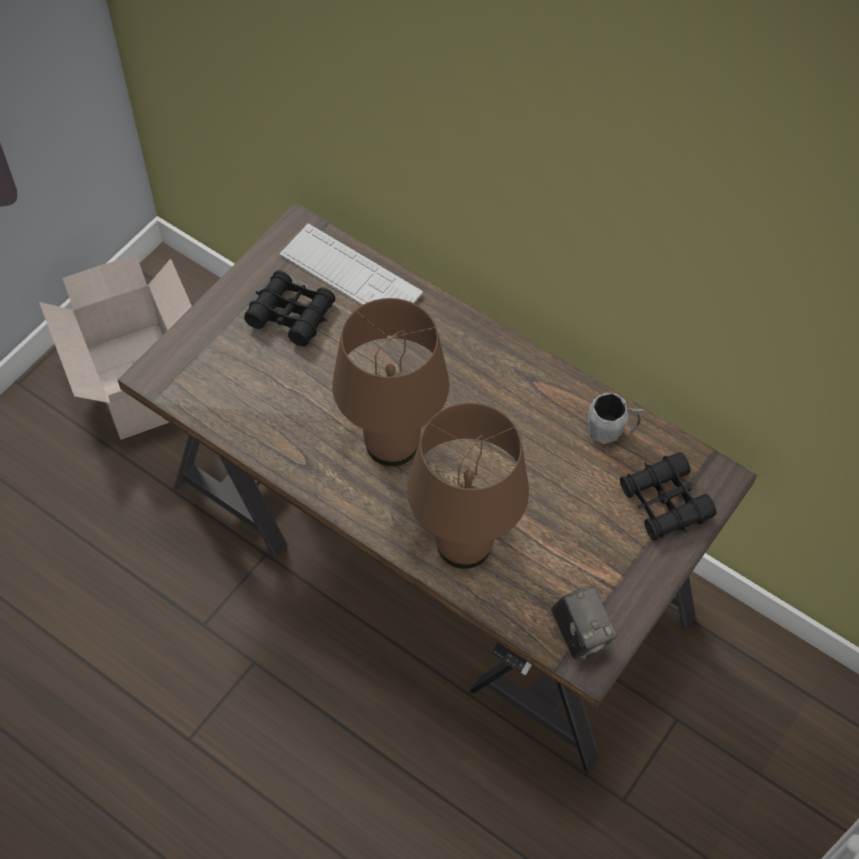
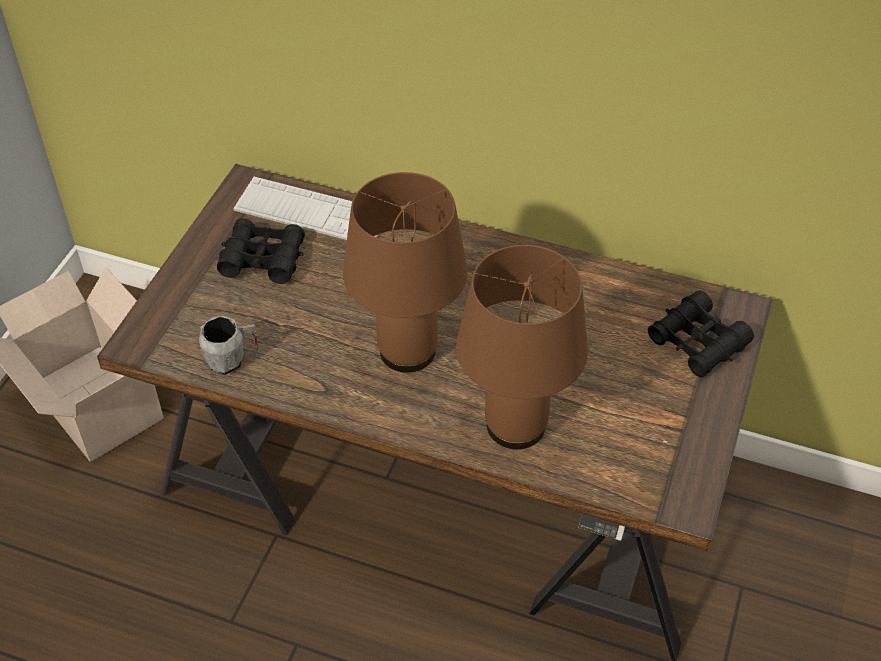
camera: 15 degrees left, 10 degrees down
(580, 634) = (666, 481): camera -> none
(611, 431) = (619, 292): grey mug -> grey mug (232, 360)

